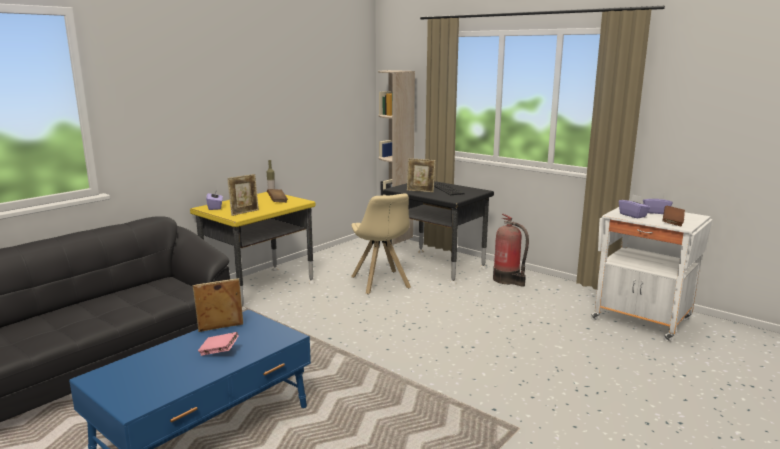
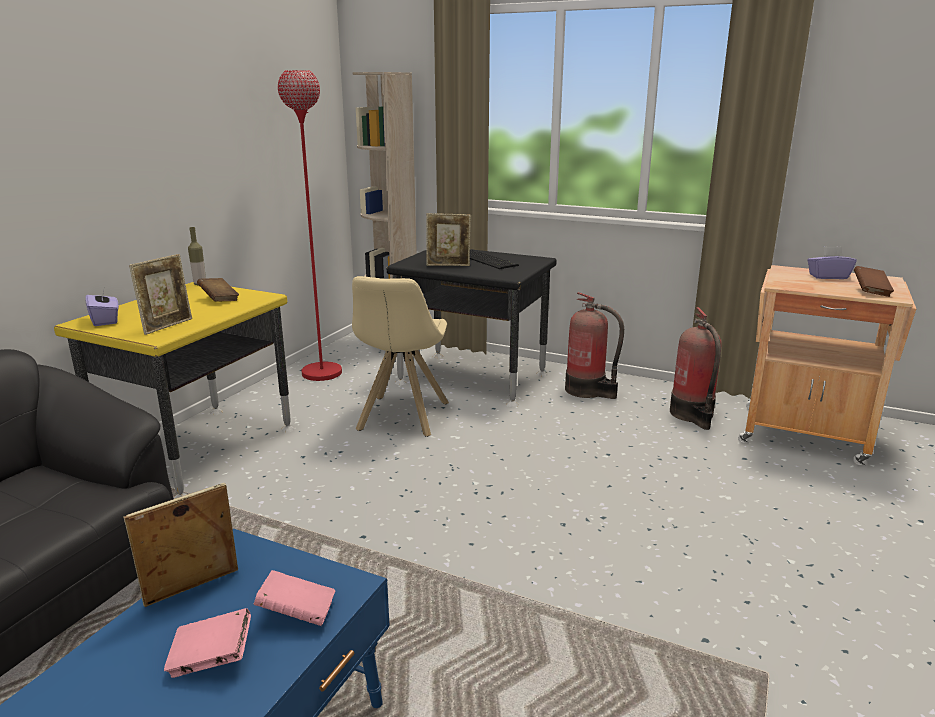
camera: 15 degrees left, 5 degrees up
(262, 342) = (297, 613): none -> pink book
(344, 254) = (321, 373): none -> red floor lamp
(381, 282) = (402, 416): beige chair -> beige chair turned 45 degrees clockwise
(571, 301) = (693, 415): none -> fire extinguisher
(633, 215) = (805, 284): purple tissue box -> none
(642, 321) = (805, 435): white cart -> brown cart

